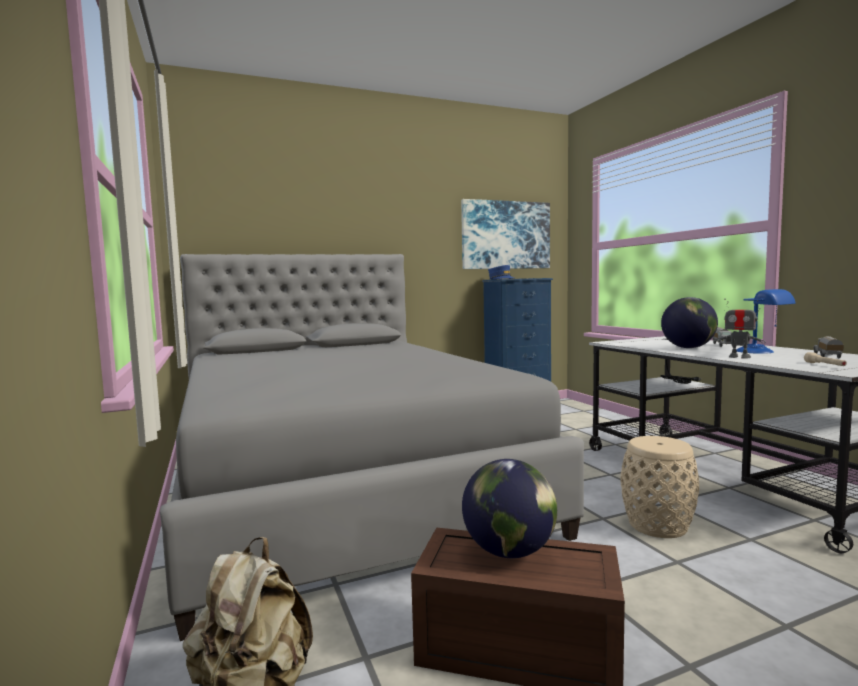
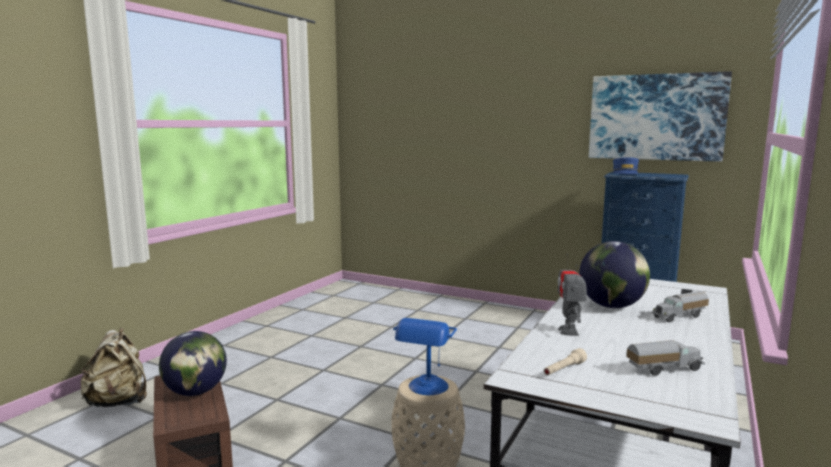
camera: 50 degrees right, 5 degrees up
(342, 481) = (354, 333): grey bed -> none
(762, 352) = (644, 337): blue table lamp -> blue table lamp (426, 390)

